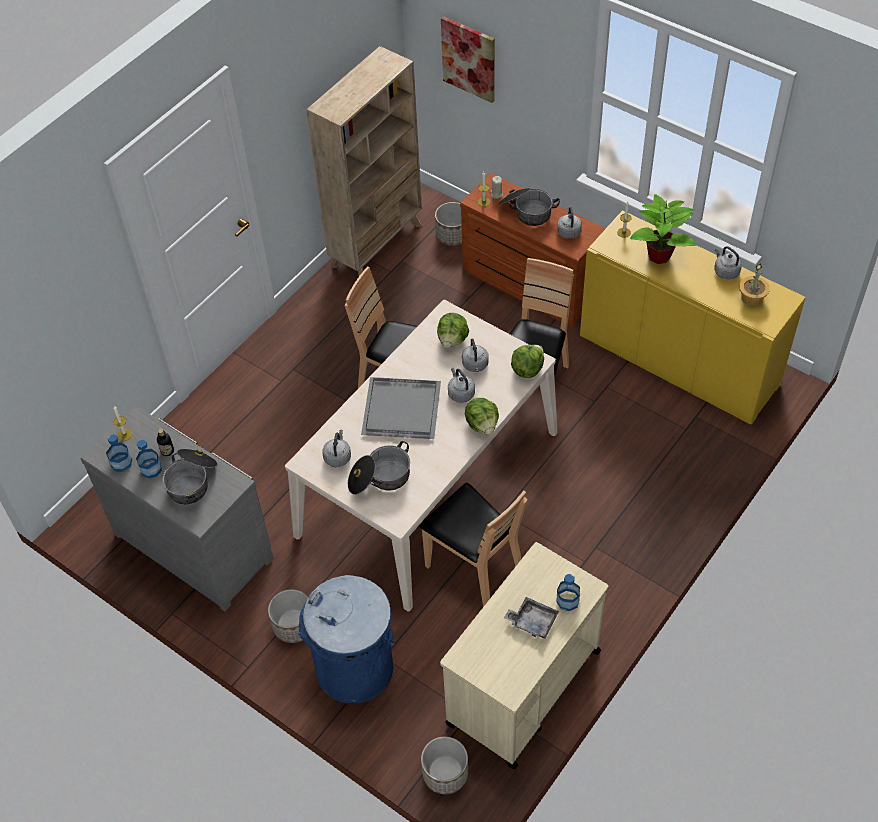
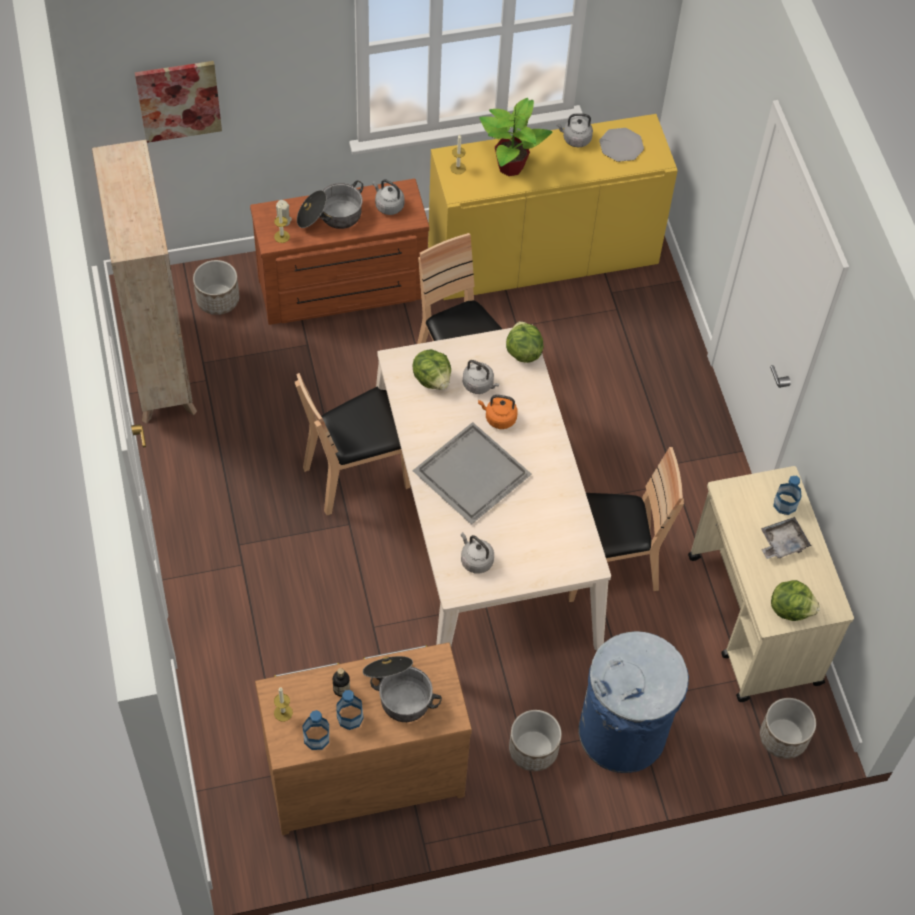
camera: 55 degrees left, 5 degrees up
(195, 543) = (362, 769): grey dresser -> brown dresser
(380, 478) = (531, 545): cooking pot -> none
(460, 393) = (498, 418): grey kettle -> orange kettle
(482, 424) = (549, 428): lettuce -> lettuce (790, 609)
(752, 298) = (621, 146): potted plant -> plate

